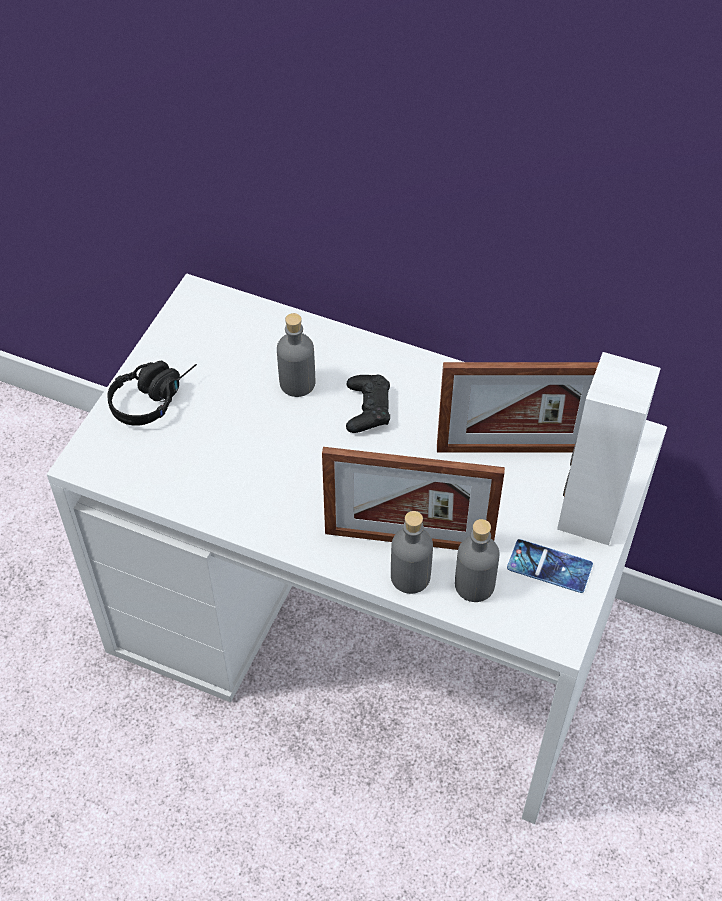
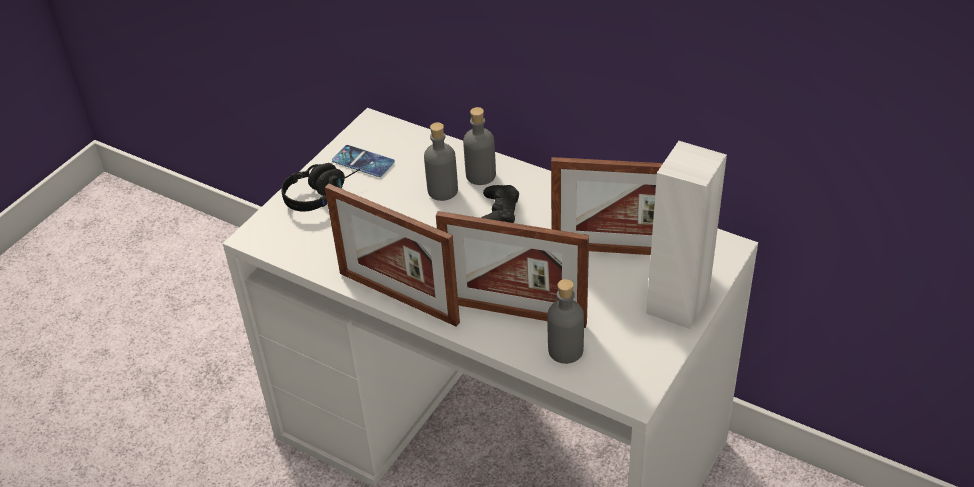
camera: 10 degrees right, 10 degrees down
(271, 531) = (398, 297): none -> picture frame
(410, 577) = (511, 340): grey bottle -> grey bottle (480, 175)
(549, 566) = (634, 341): phone -> phone (363, 161)

